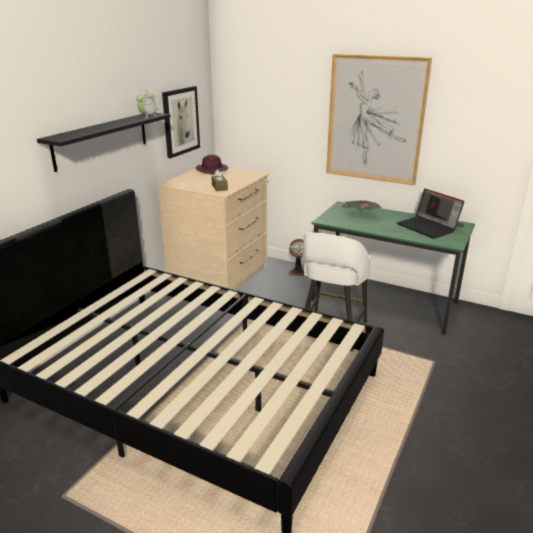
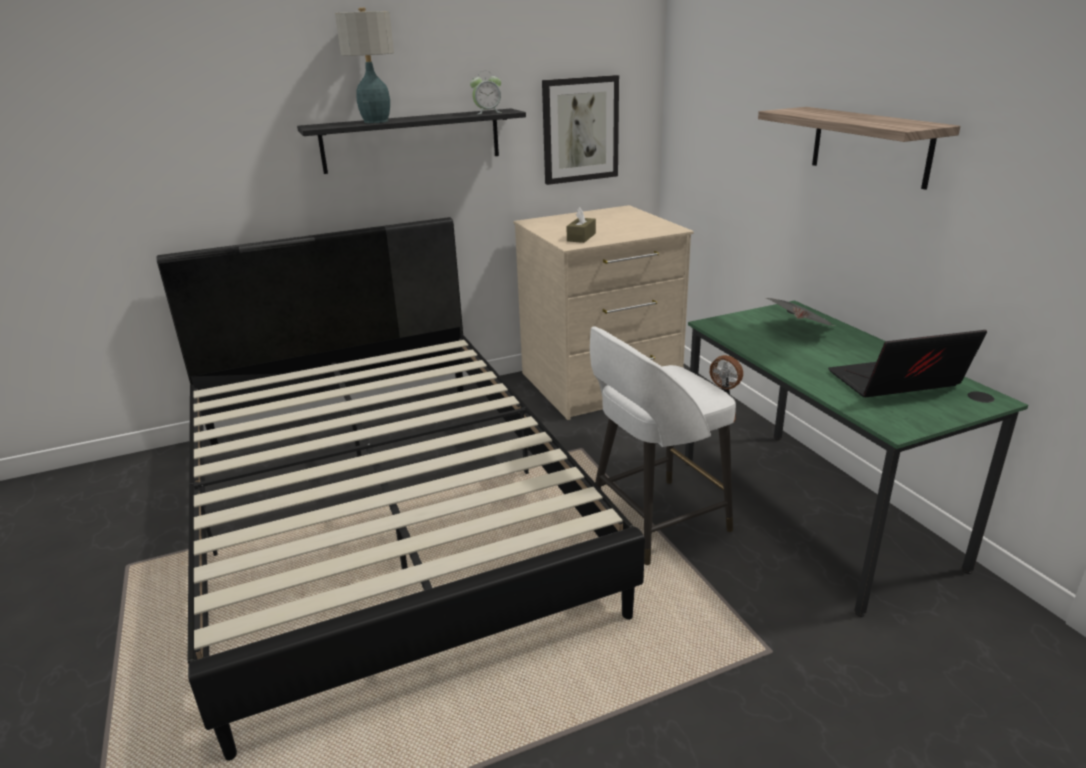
camera: 40 degrees right, 0 degrees up
(92, 130) = (375, 121): none -> table lamp
(212, 170) = (619, 214): purple hat -> none
(375, 120) = (870, 146): picture -> shelf
(428, 227) = (895, 383): laptop -> laptop turned 75 degrees clockwise

